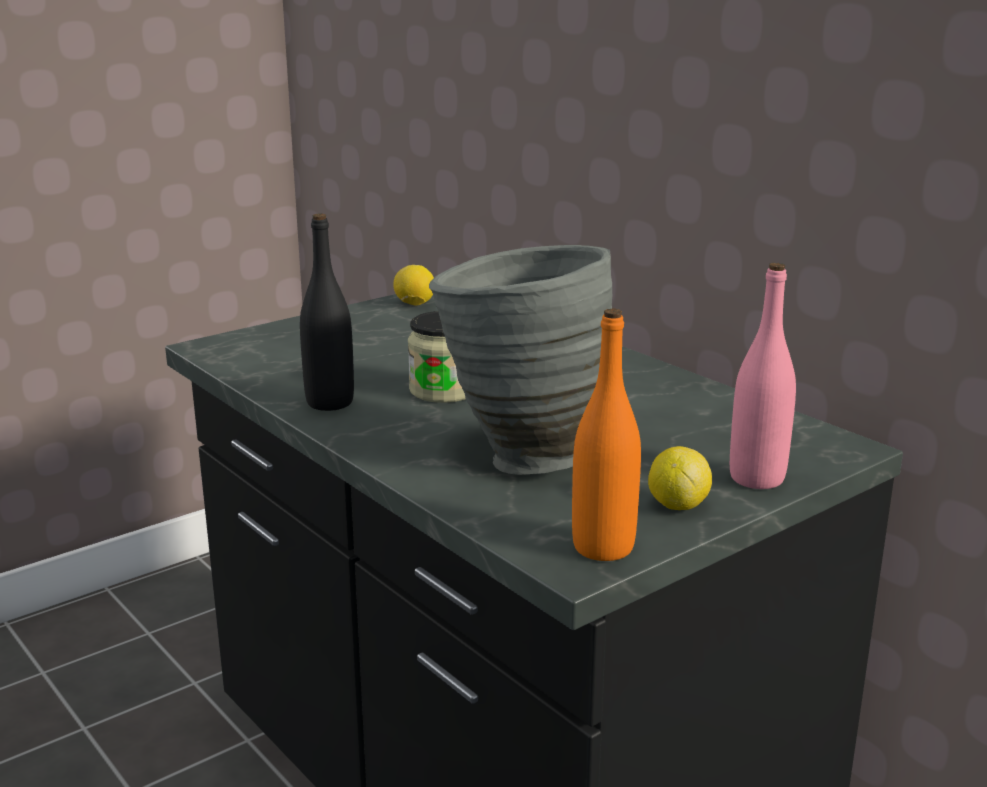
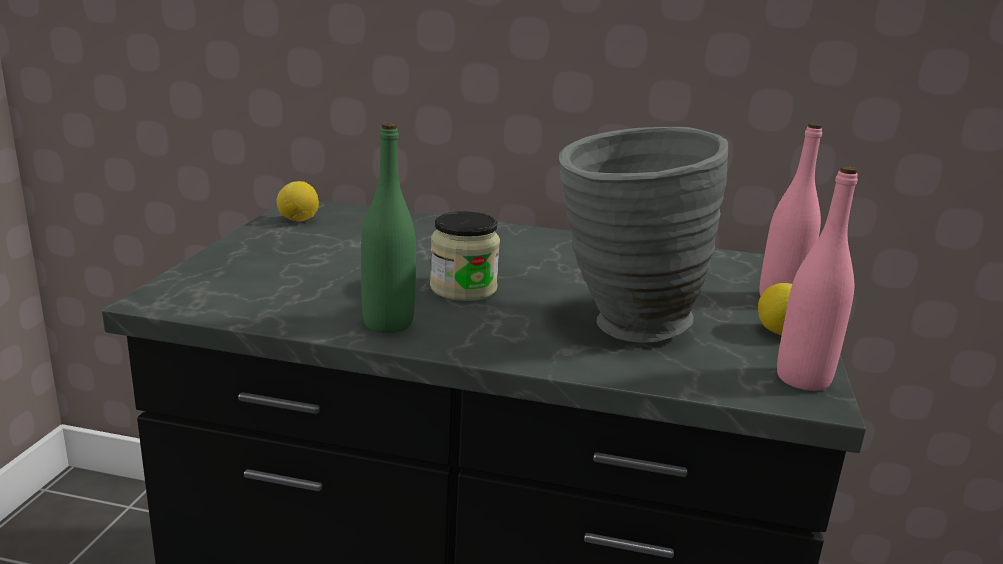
camera: 40 degrees left, 0 degrees up
(330, 402) = (388, 323): black bottle -> green bottle
(603, 547) = (803, 379): orange bottle -> pink bottle

